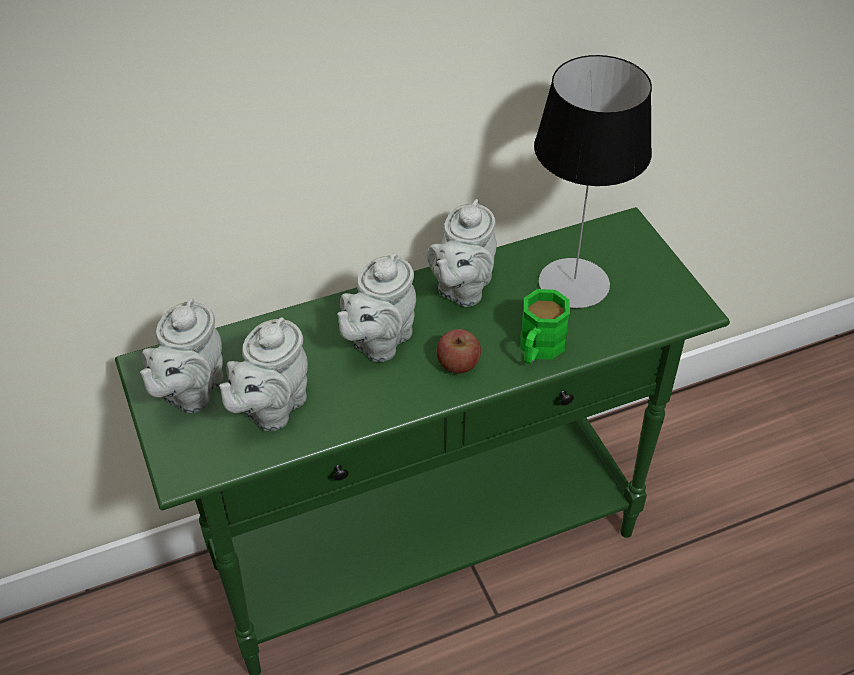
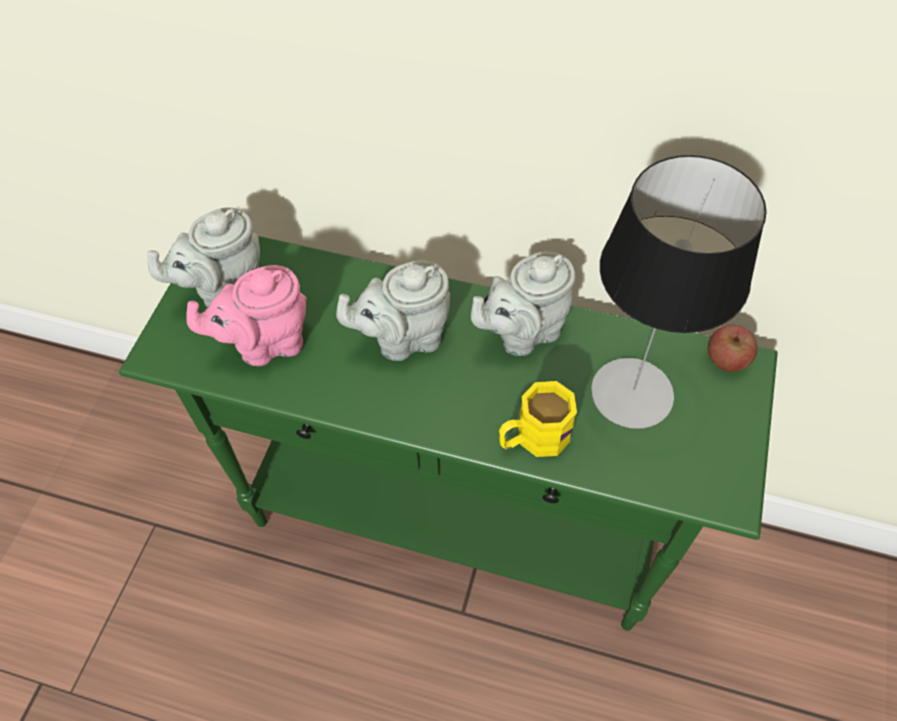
camera: 40 degrees right, 10 degrees up
(271, 408) = (266, 343): grey teapot -> pink teapot
(458, 364) = (449, 404): apple -> apple (726, 359)
(538, 349) = (533, 438): green mug -> yellow mug

